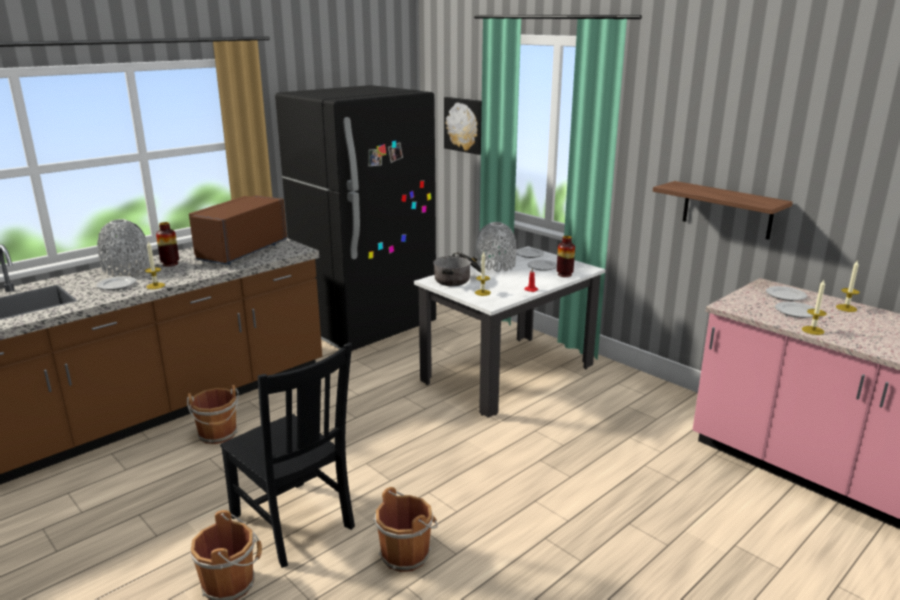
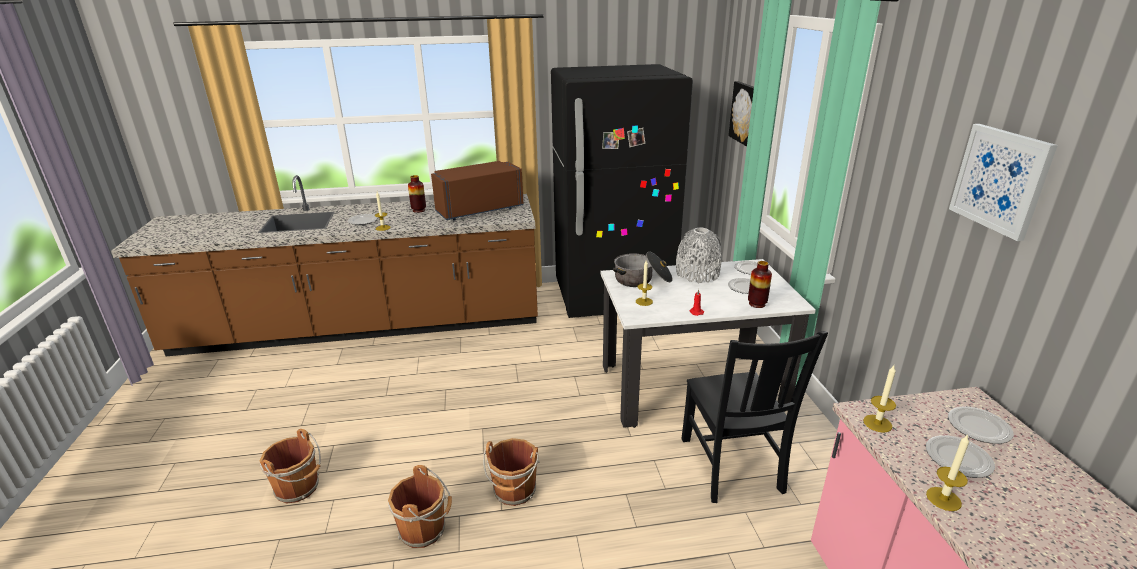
camera: 35 degrees right, 5 degrees up
(126, 269) = (388, 208): grey vase -> none
(218, 435) = (413, 359): brown bucket -> brown bucket (514, 492)
(294, 524) = (382, 459): black chair -> black chair (732, 467)
(727, 210) = (958, 281): shelf -> none
(746, 133) = (1000, 180): none -> picture
(846, 308) = (1060, 484): candle -> candle (877, 423)

